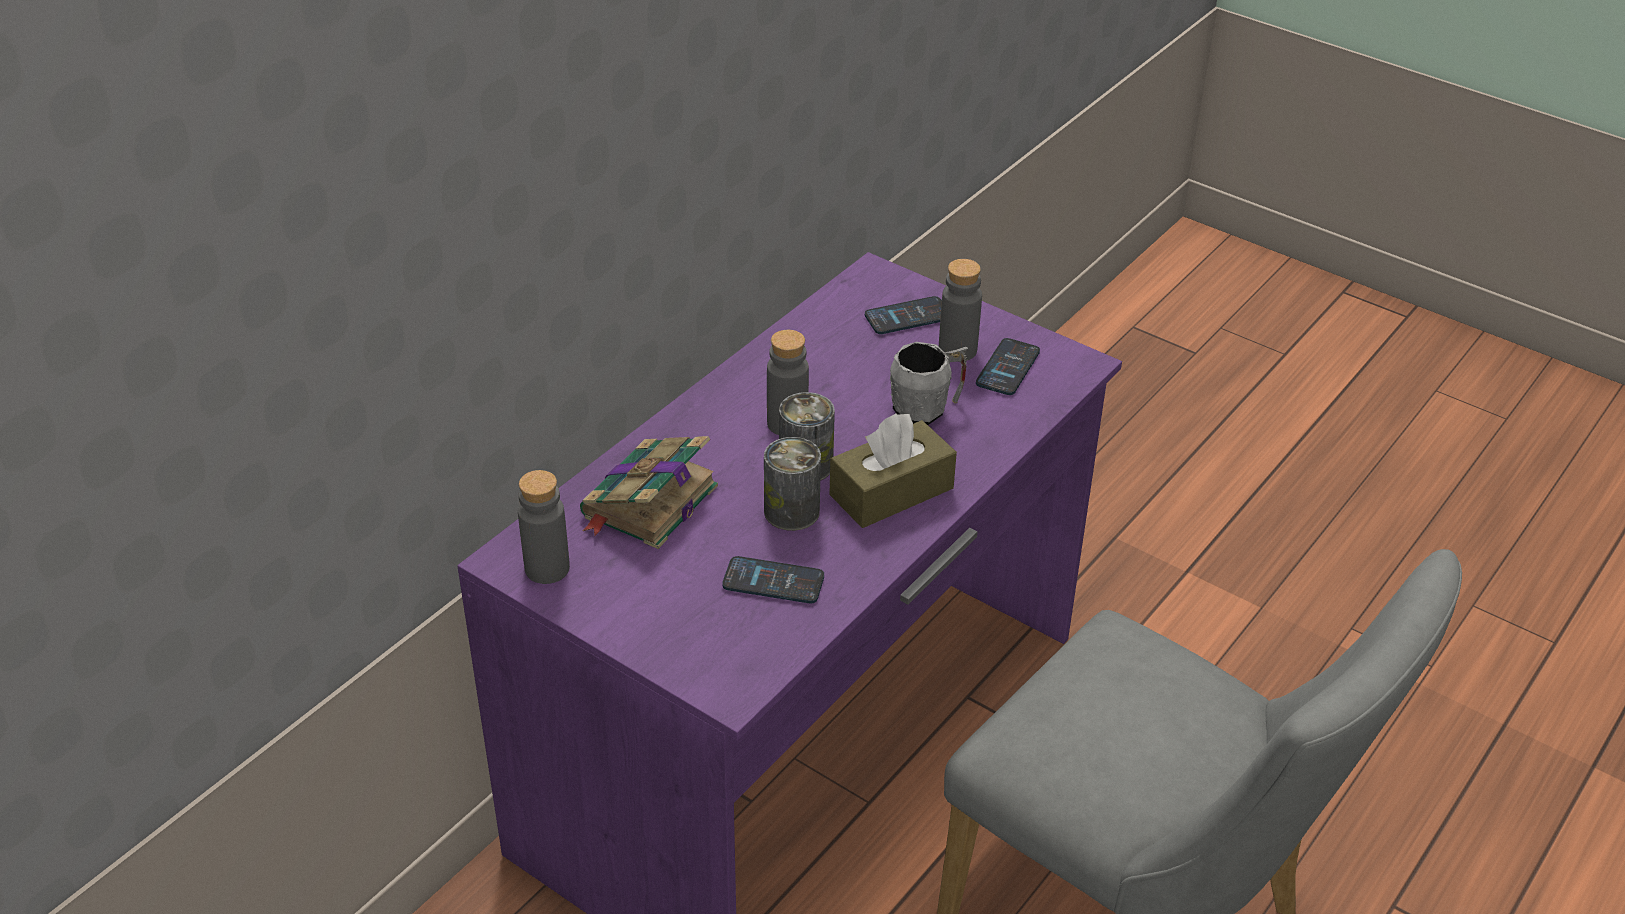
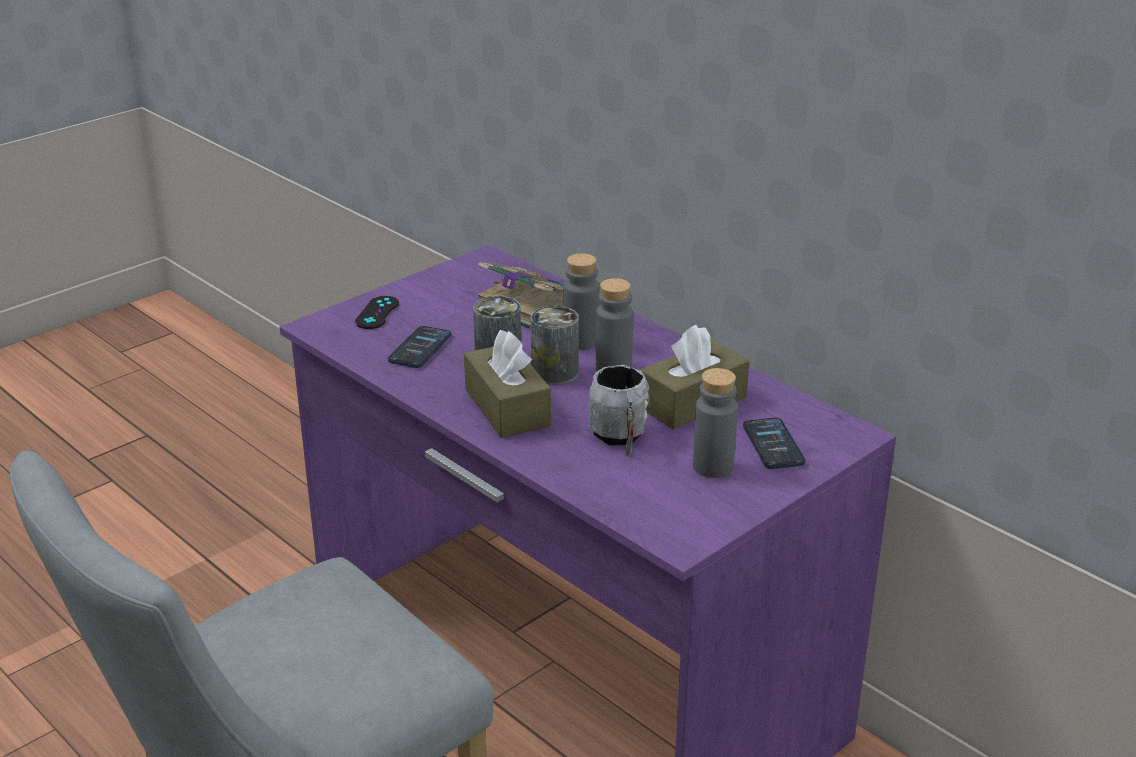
camera: 100 degrees right, 10 degrees down
(547, 568) = (471, 270): grey bottle -> grey bottle (581, 341)
(685, 638) = (377, 313): none -> black game controller
(843, 367) = (692, 402): none -> brown tissue box
(1008, 368) = (678, 492): phone -> none

